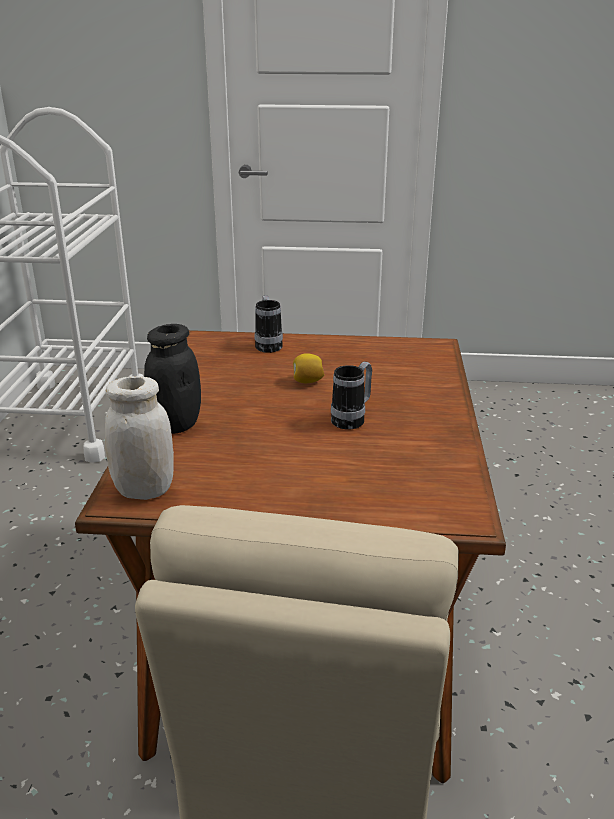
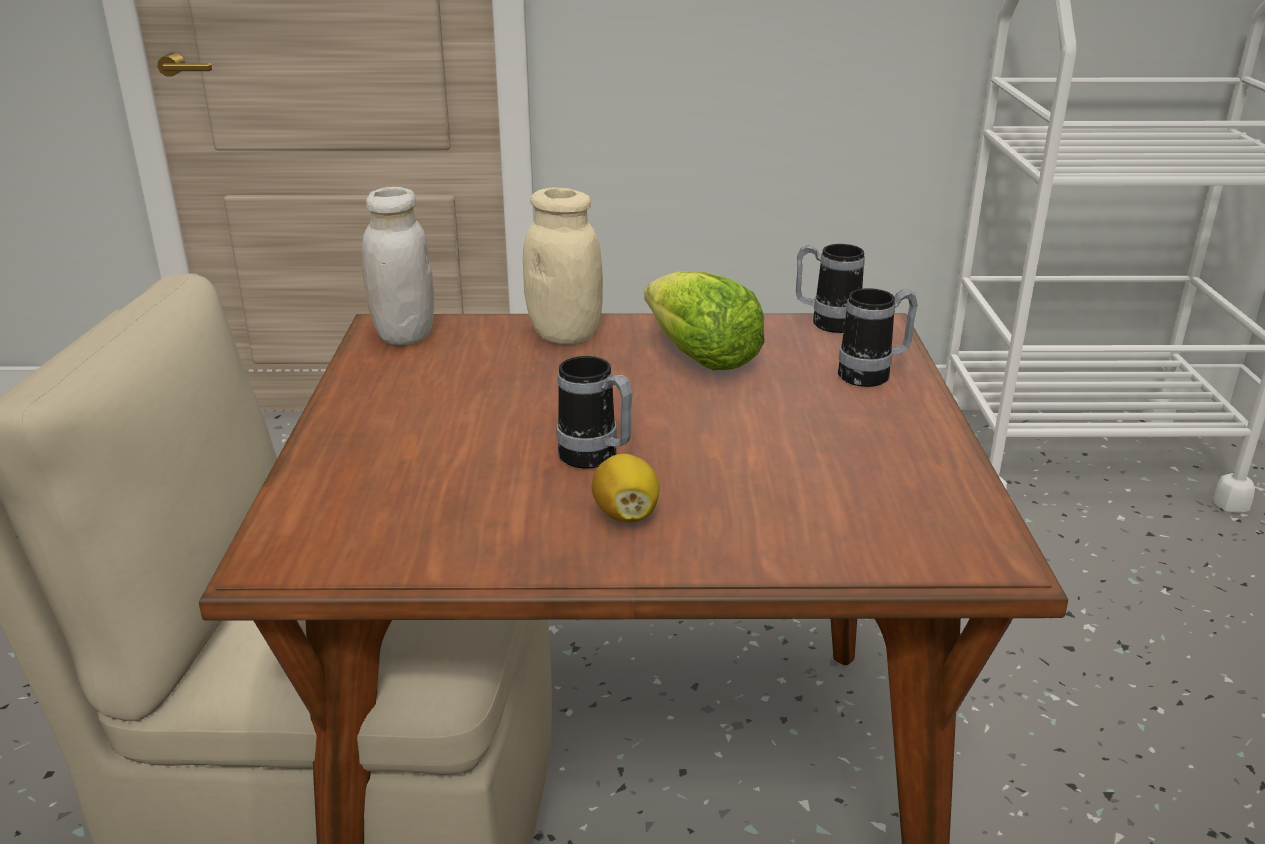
camera: 85 degrees right, 0 degrees up
(176, 425) = (565, 335): black jar -> beige jar
(196, 348) = (826, 323): none -> mug
(231, 384) = (701, 358): none -> lettuce
(307, 381) = (732, 416): lemon -> lemon (626, 514)

